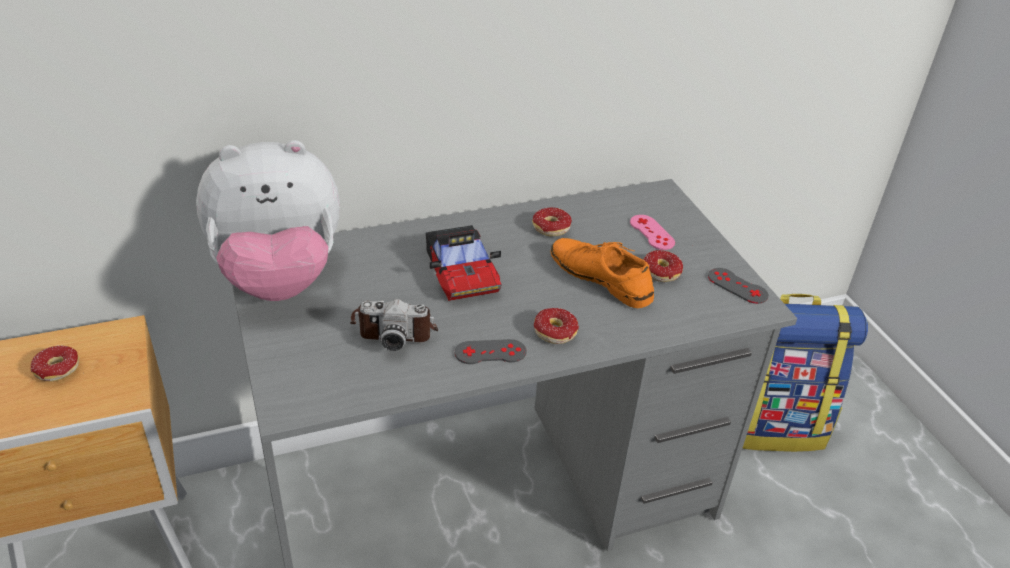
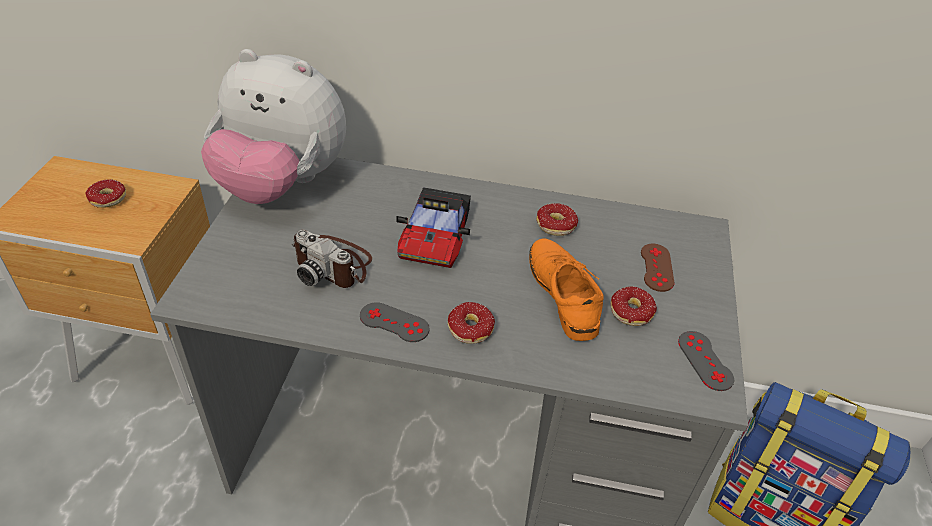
camera: 30 degrees right, 5 degrees up
(652, 232) = (656, 267): pink game controller -> brown game controller

